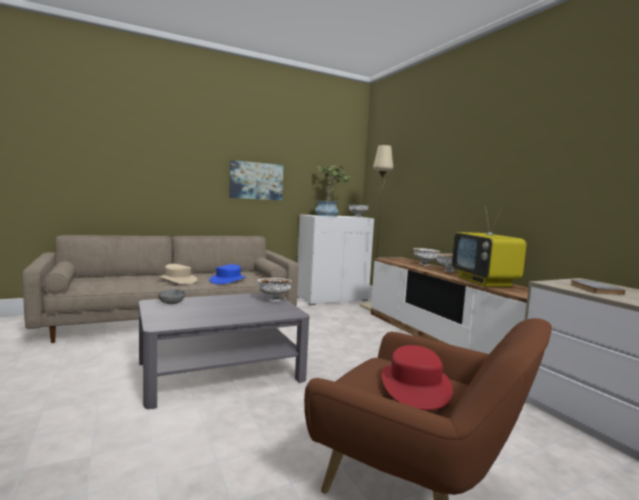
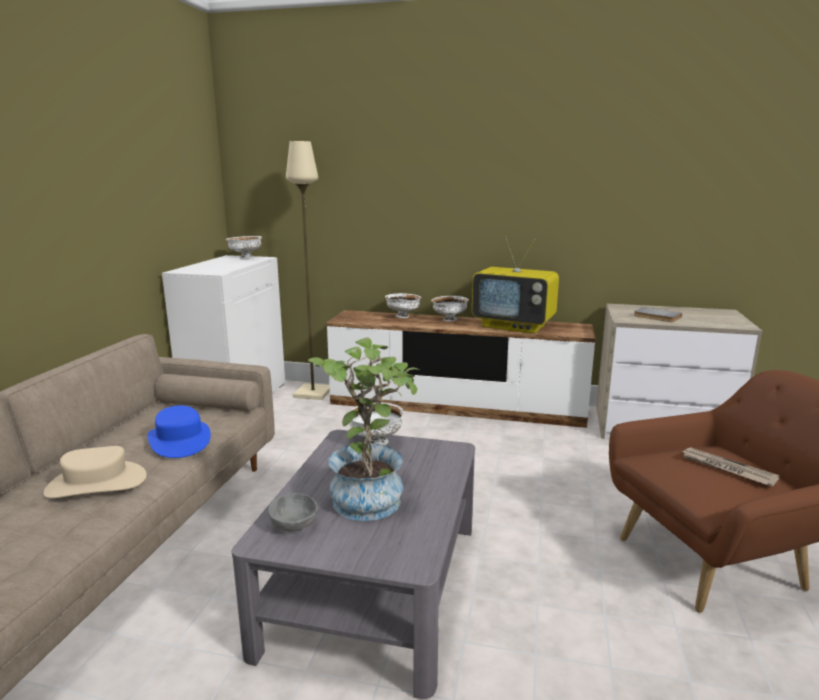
camera: 50 degrees left, 10 degrees up
(256, 181) = (87, 222): picture -> none
(329, 216) = (219, 266): potted plant -> potted plant (370, 495)
(414, 386) = (726, 469): red hat -> newspaper

